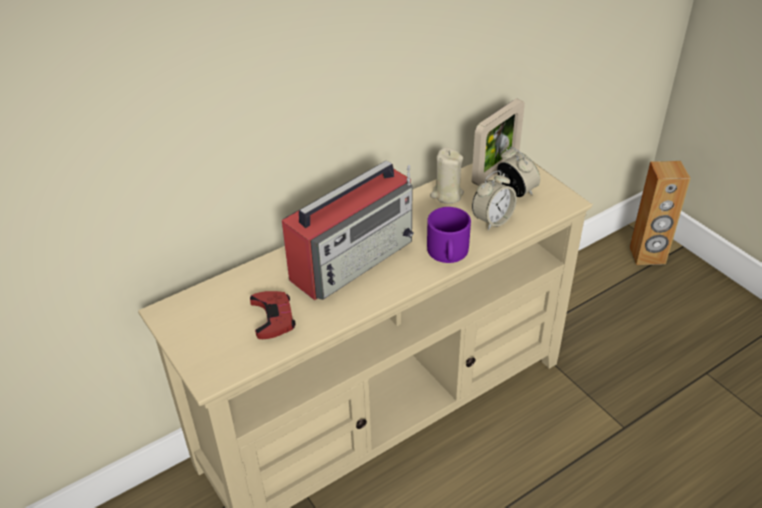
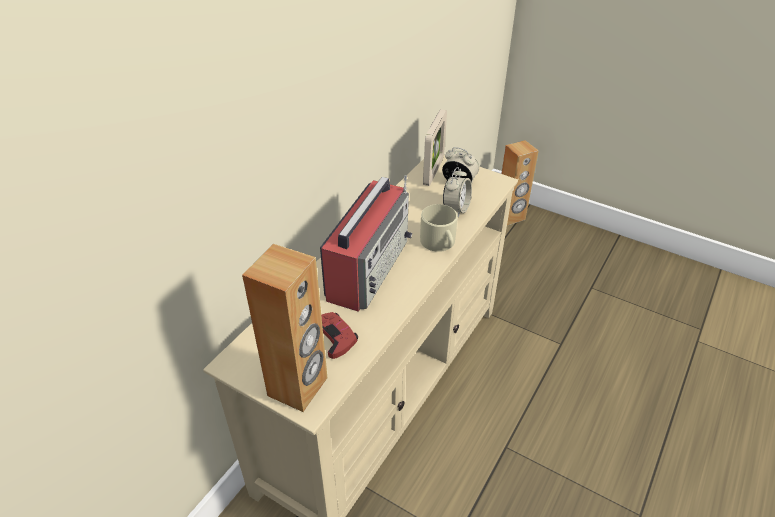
camera: 25 degrees left, 0 degrees up
(211, 355) = (298, 387): none -> brown speaker
(446, 194) = (409, 198): beige candle -> none
(448, 253) = (439, 243): purple mug -> beige mug

